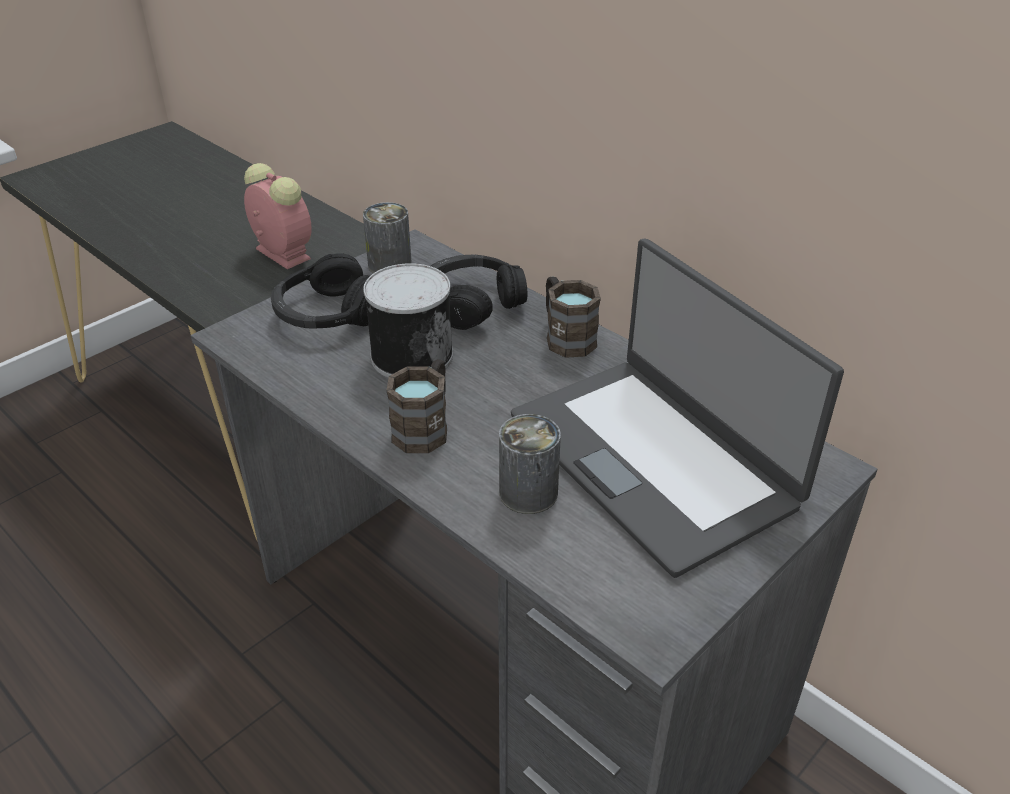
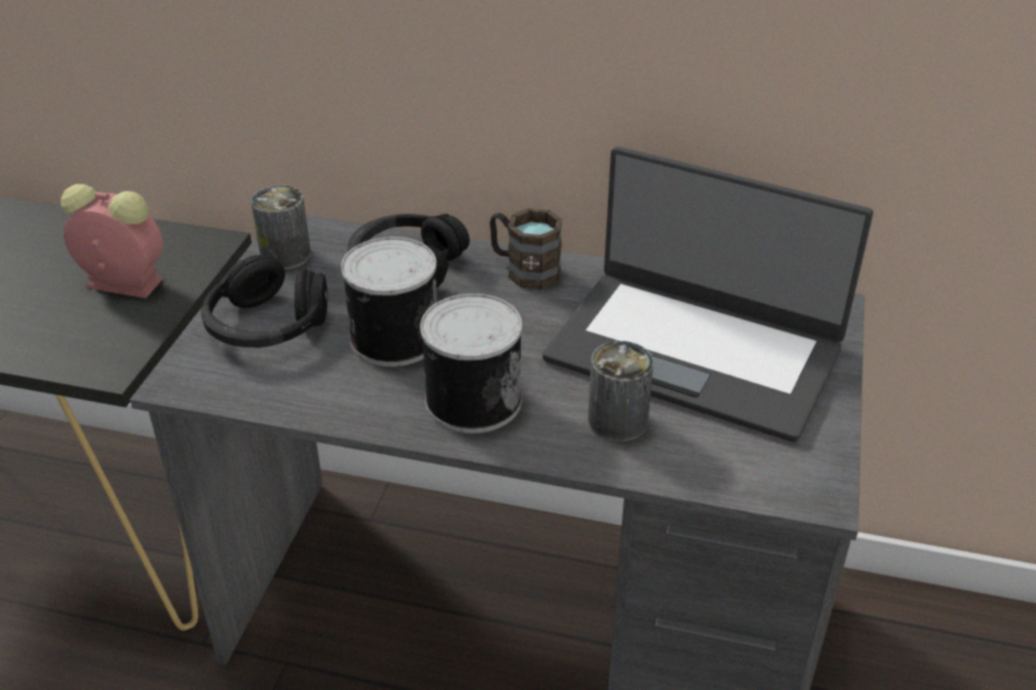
camera: 30 degrees left, 0 degrees up
(425, 426) = (471, 399): brown mug -> can

